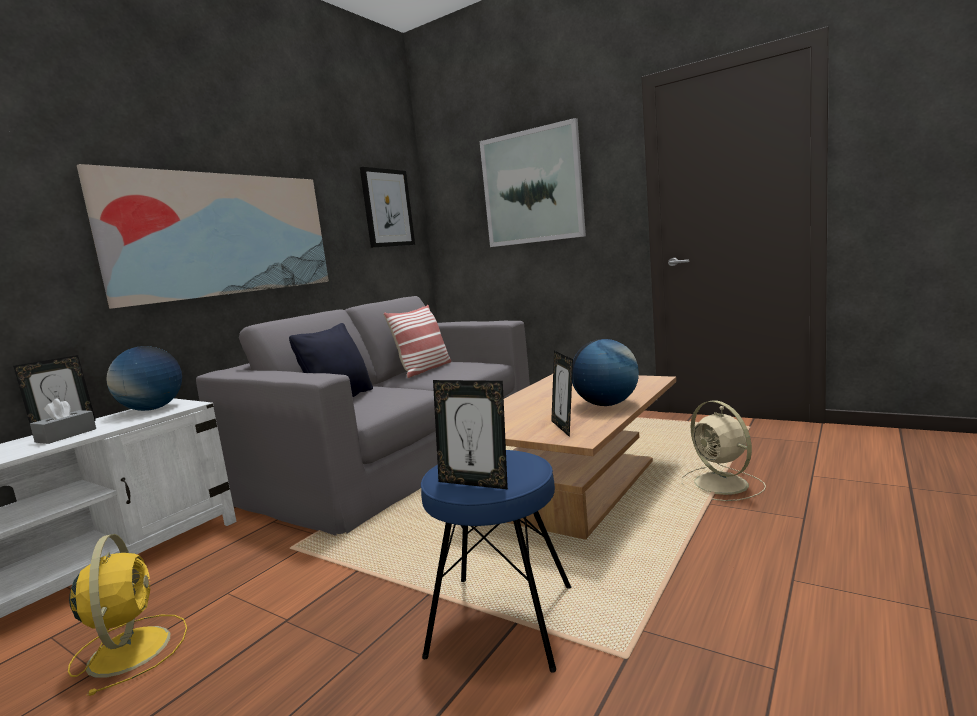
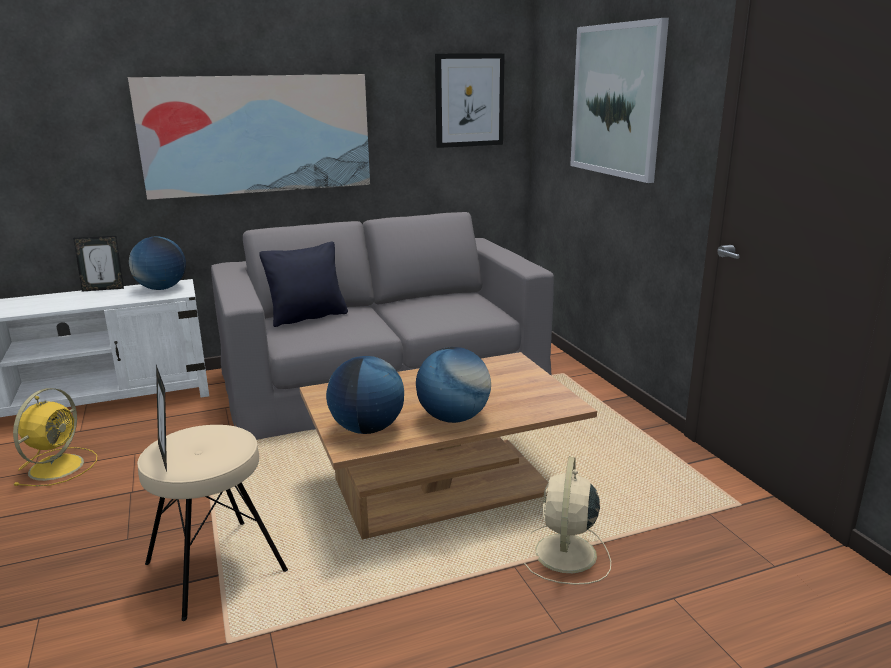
camera: 35 degrees right, 10 degrees up
(66, 435) = (89, 299): grey tissue box -> none
(424, 370) = (428, 302): pillow -> none
(502, 620) = (215, 567): blue stool -> beige stool
(564, 427) = (367, 429): picture frame -> globe

